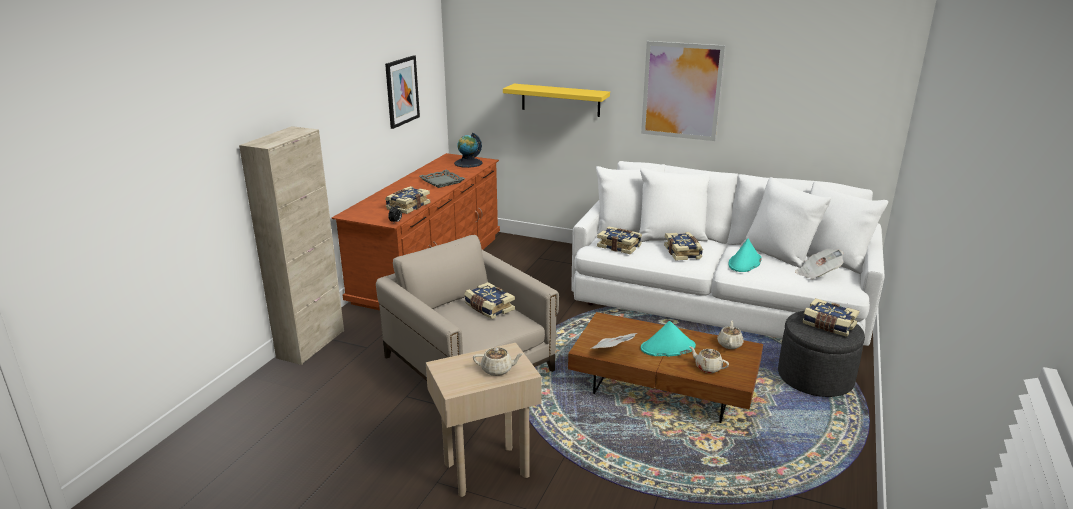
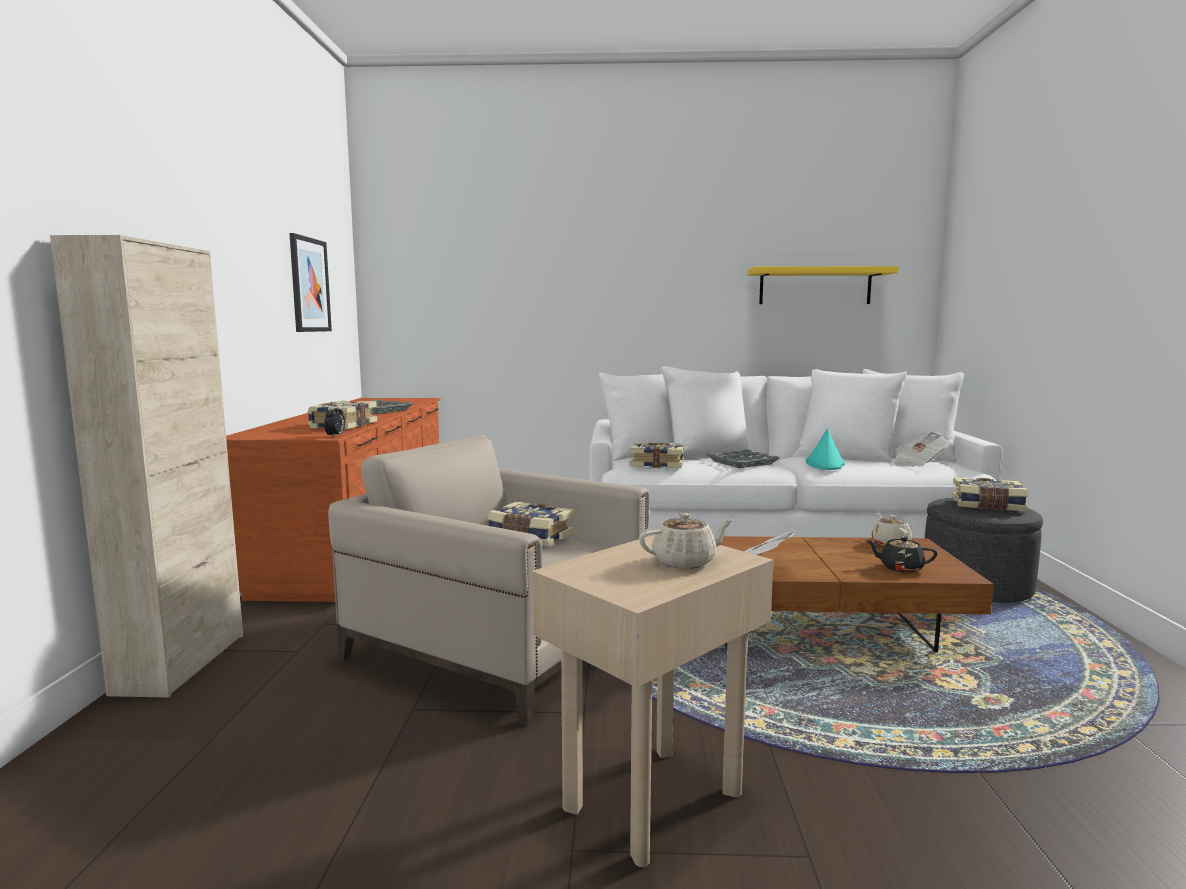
camera: 20 degrees left, 15 degrees down
(468, 163) = (401, 400): globe -> none
(560, 100) = (524, 311): yellow shelf -> yellow shelf (815, 286)
(667, 348) = (820, 556): turquoise hat -> none
(681, 91) = (681, 286): picture -> none
(683, 252) = (742, 463): book -> grey tray
(707, 367) = (900, 568): beige teapot -> black teapot

